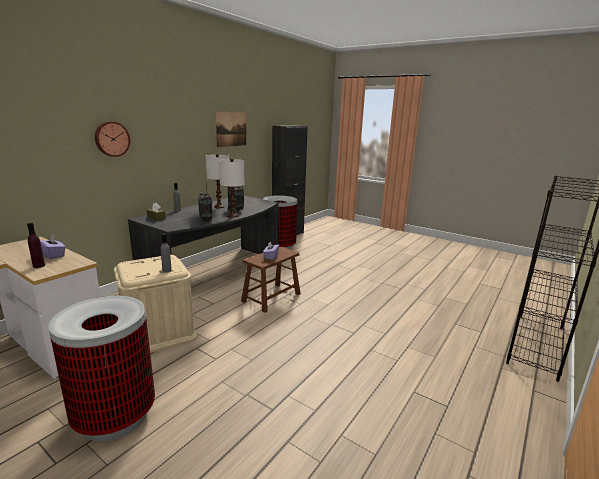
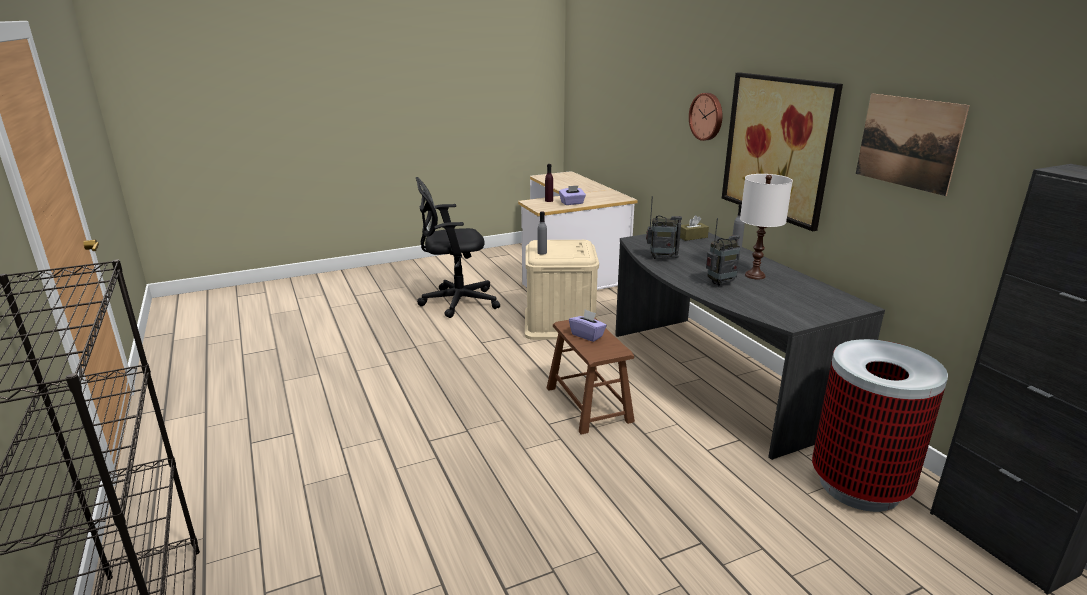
camera: 120 degrees right, 5 degrees up
(115, 416) = (456, 302): trash can -> black office chair
(175, 146) = (777, 148): none -> picture
(233, 216) = (681, 276): white table lamp -> none

